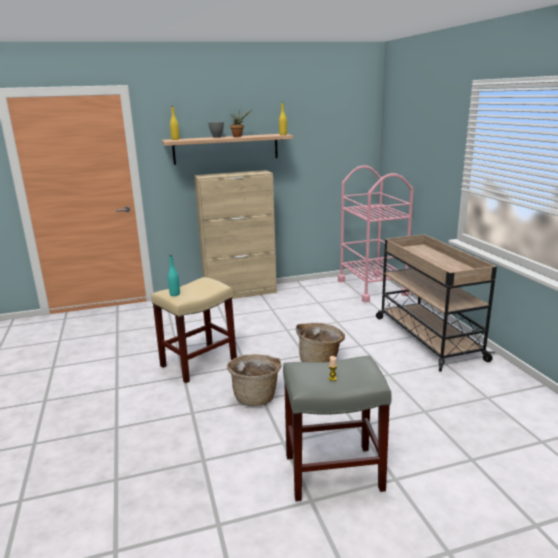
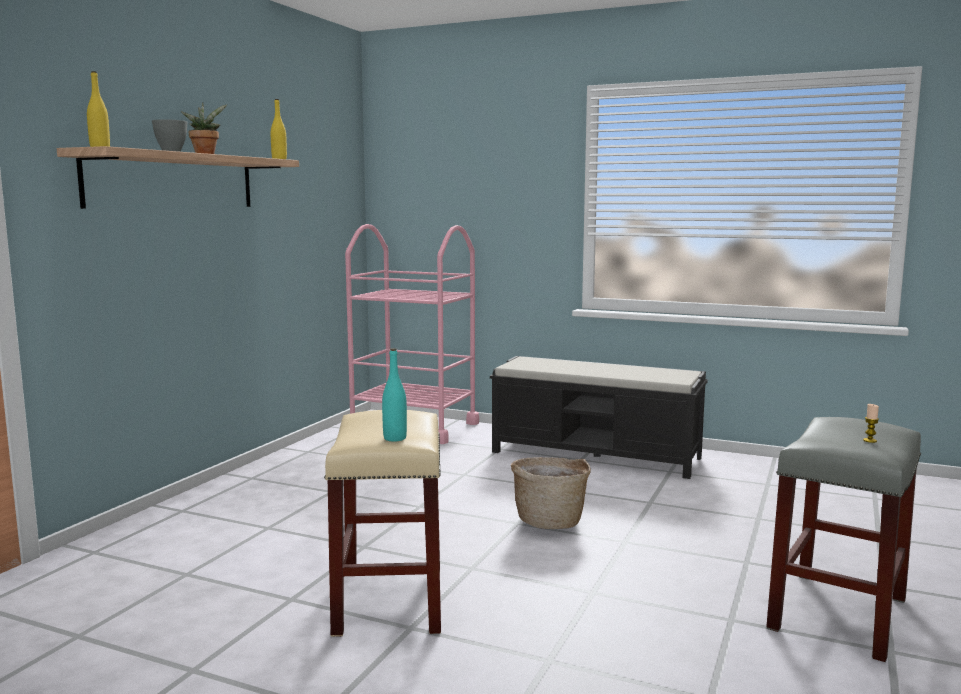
camera: 50 degrees left, 10 degrees down
(241, 293) = (220, 489): beige cabinet -> none
(256, 396) = (578, 594): basket -> none
(427, 337) = (597, 455): beige cart -> black bench

